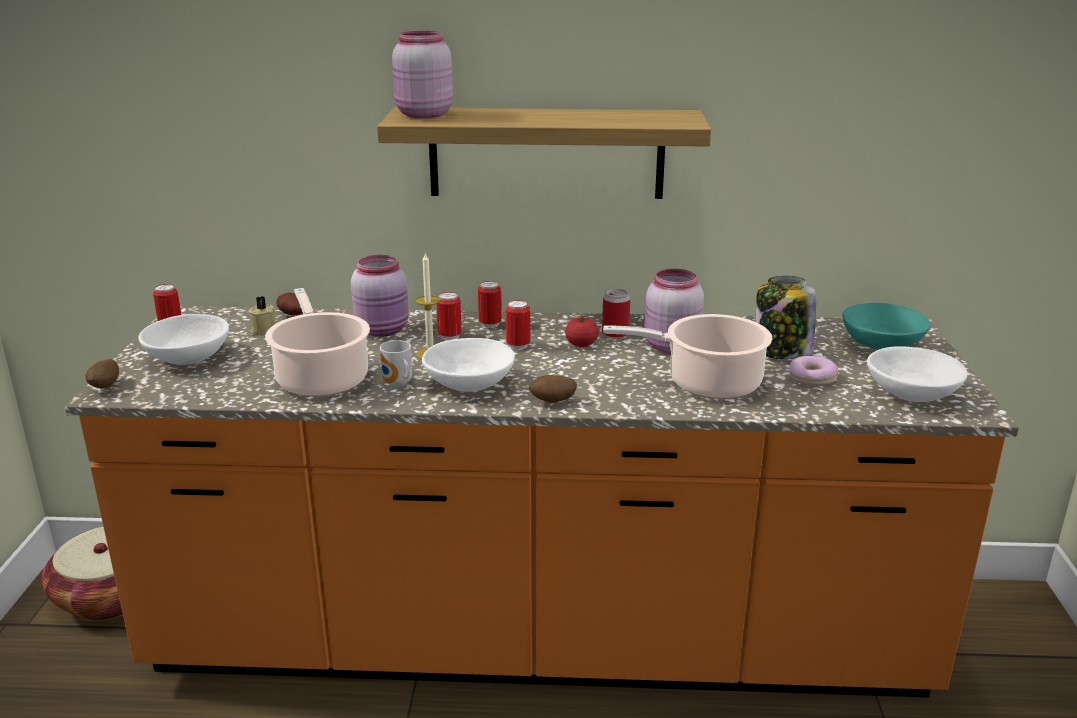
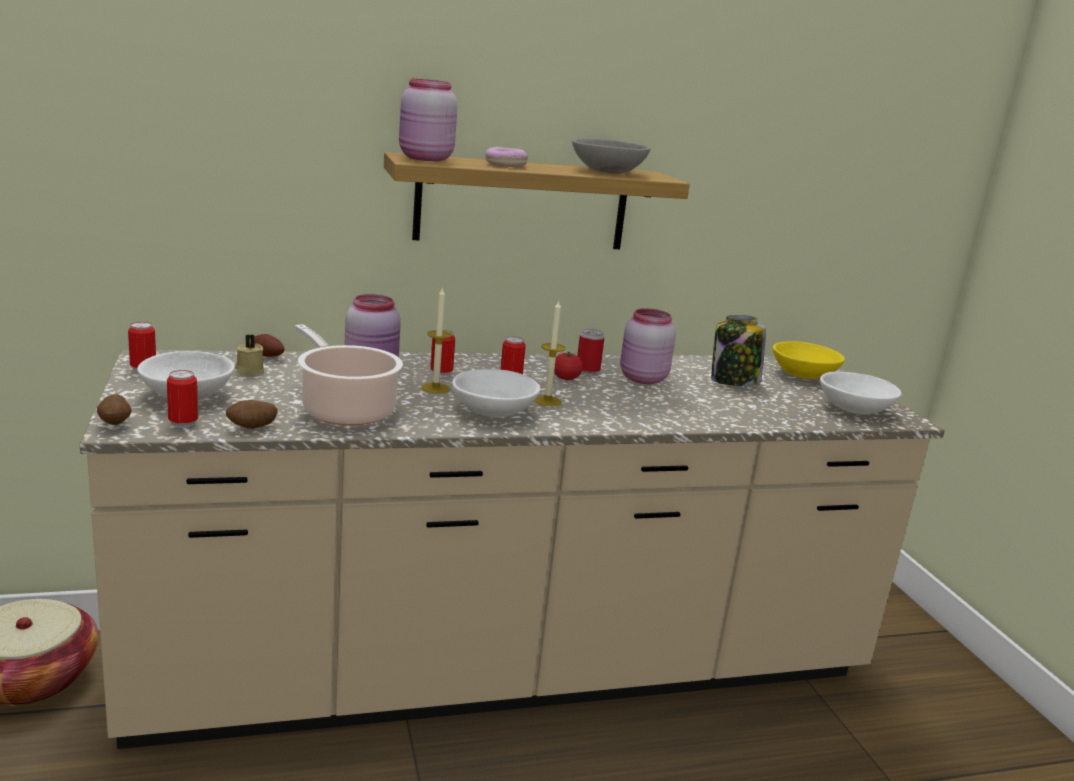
camera: 20 degrees left, 5 degrees down
(397, 384) = (426, 414): mug -> none
(490, 324) = (470, 363): can -> can (183, 423)
(538, 373) = (547, 401): none -> candle
(538, 639) = (507, 668): orange counter -> beige counter
(552, 401) = (579, 423): potato -> potato (252, 428)
(626, 117) = (608, 172): none -> grey bowl
(707, 383) = (695, 405): cooking pot -> none
(812, 378) = (773, 400): donut -> donut (505, 165)
(881, 345) = (803, 375): turquoise bowl -> yellow bowl

